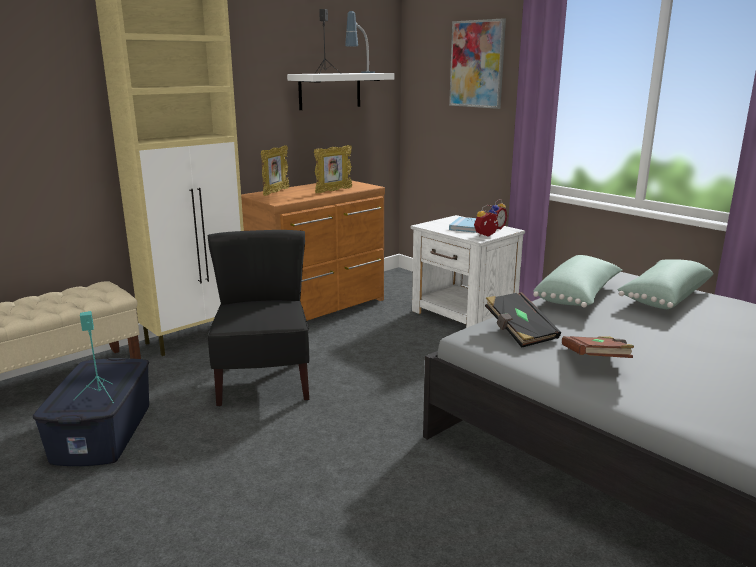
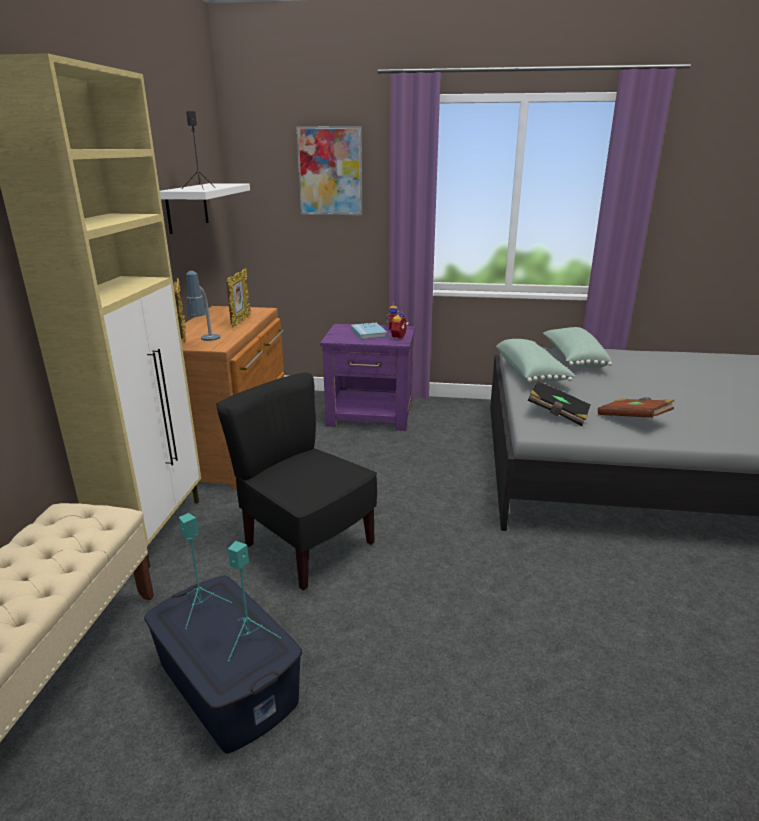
camera: 40 degrees left, 5 degrees up
(108, 370) = (202, 607): none -> turquoise speaker
(360, 73) = (219, 185): table lamp -> table lamp (206, 342)
(464, 315) = (371, 415): white nightstand -> purple nightstand

